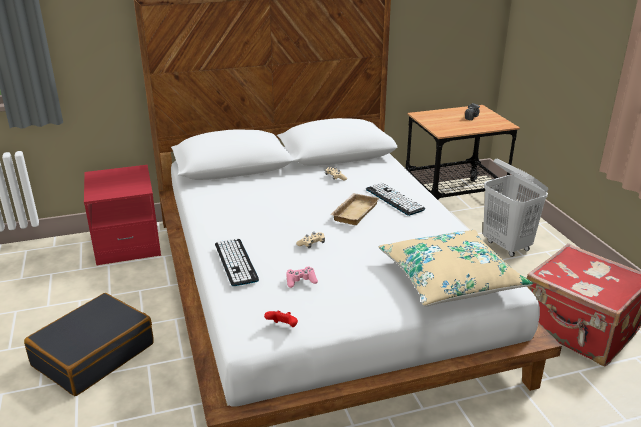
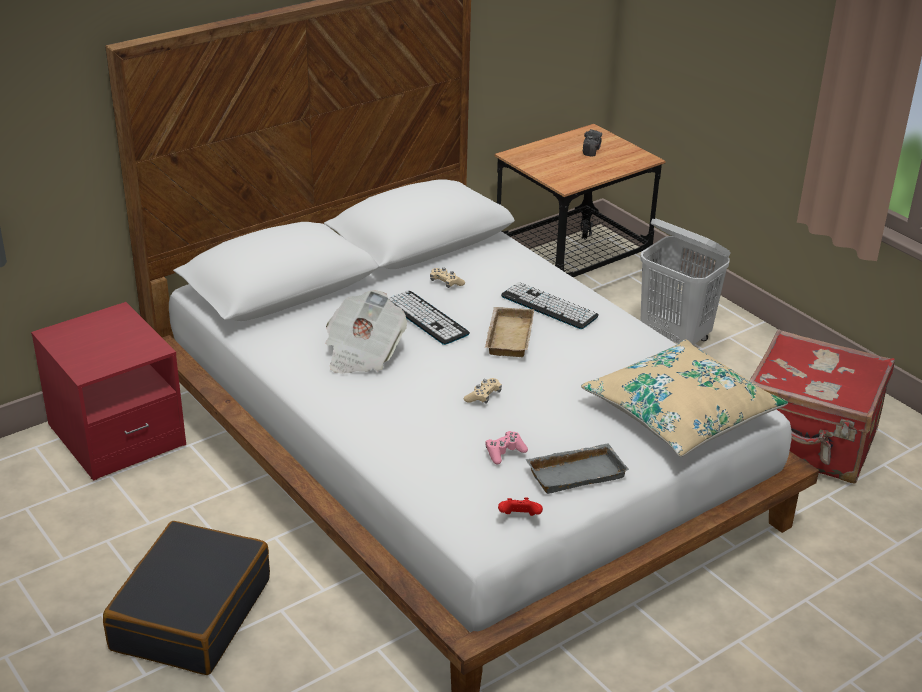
camera: 20 degrees left, 5 degrees up
(236, 262) = (401, 442): keyboard -> keyboard (426, 318)
(253, 207) = (362, 353): none -> newspaper
(345, 304) = (576, 472): none -> grey tray

